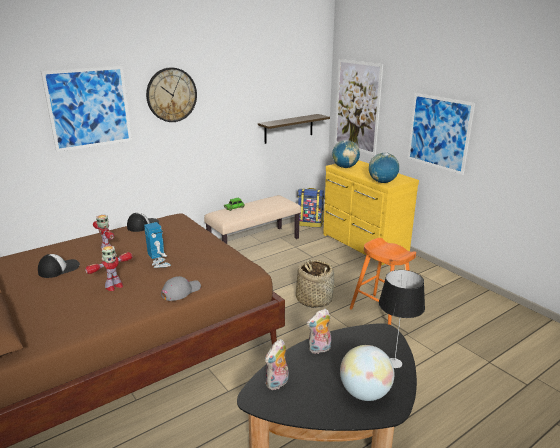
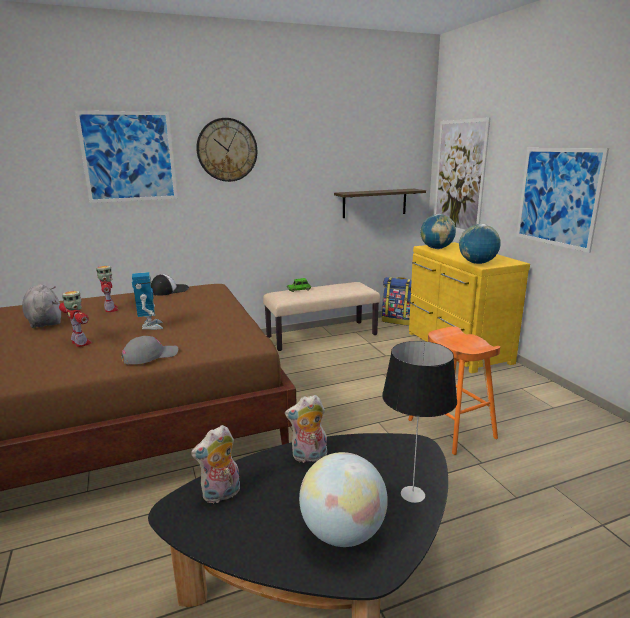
camera: 15 degrees right, 5 degrees down
(59, 269) = (44, 321): cap -> grey plush toy
(113, 286) = (81, 343): toy robot -> toy robot turned 105 degrees counterclockwise
(314, 299) = (365, 403): basket -> none

